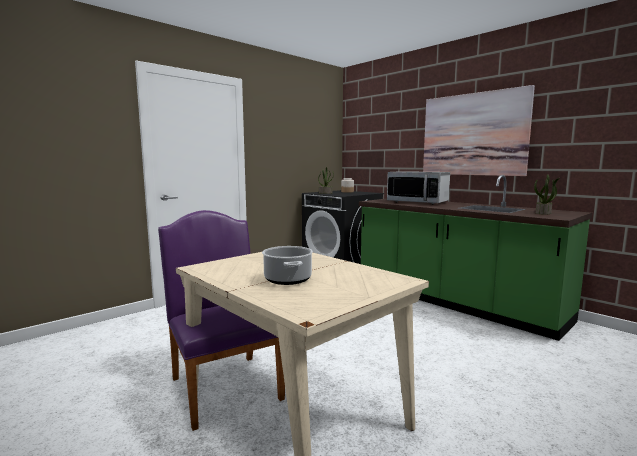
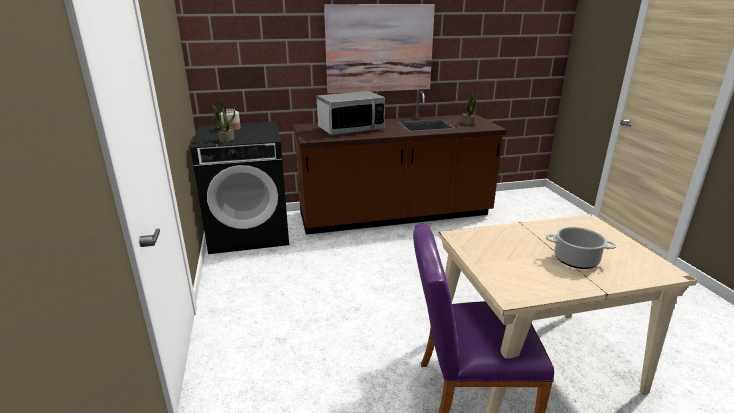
camera: 60 degrees left, 15 degrees up
(454, 302) = (395, 215): green counter -> brown counter

